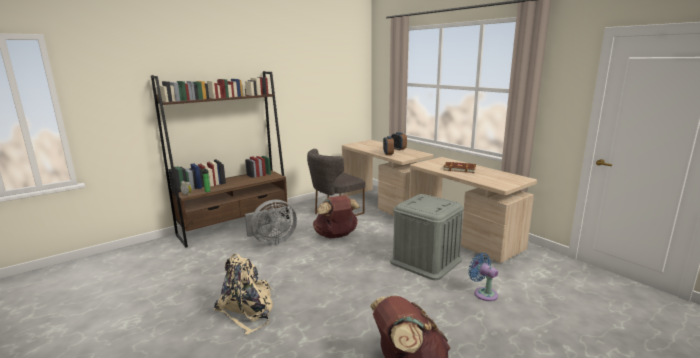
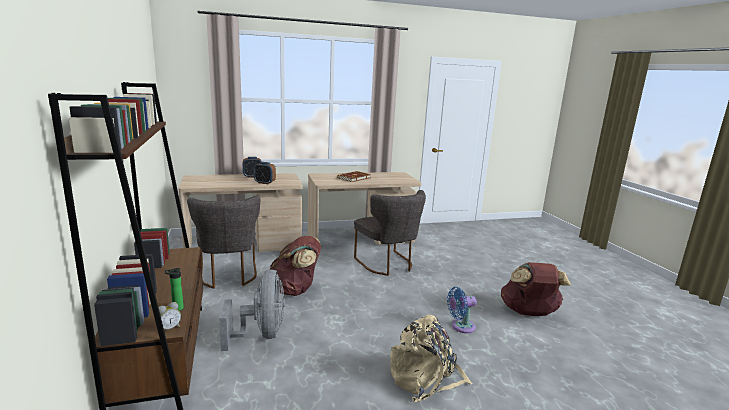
camera: 70 degrees left, 0 degrees up
(426, 261) = (387, 264): grey storage box -> grey chair
(483, 293) = (448, 261): blue fan -> blue fan (460, 326)

